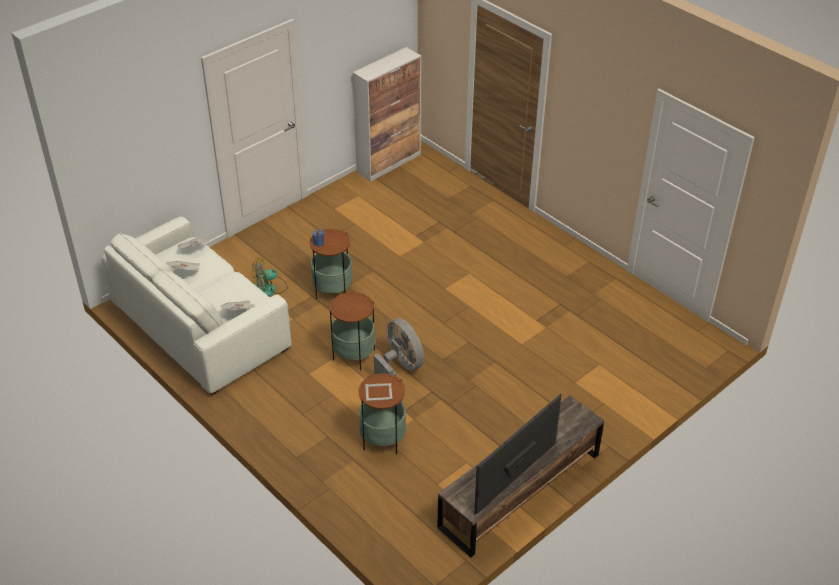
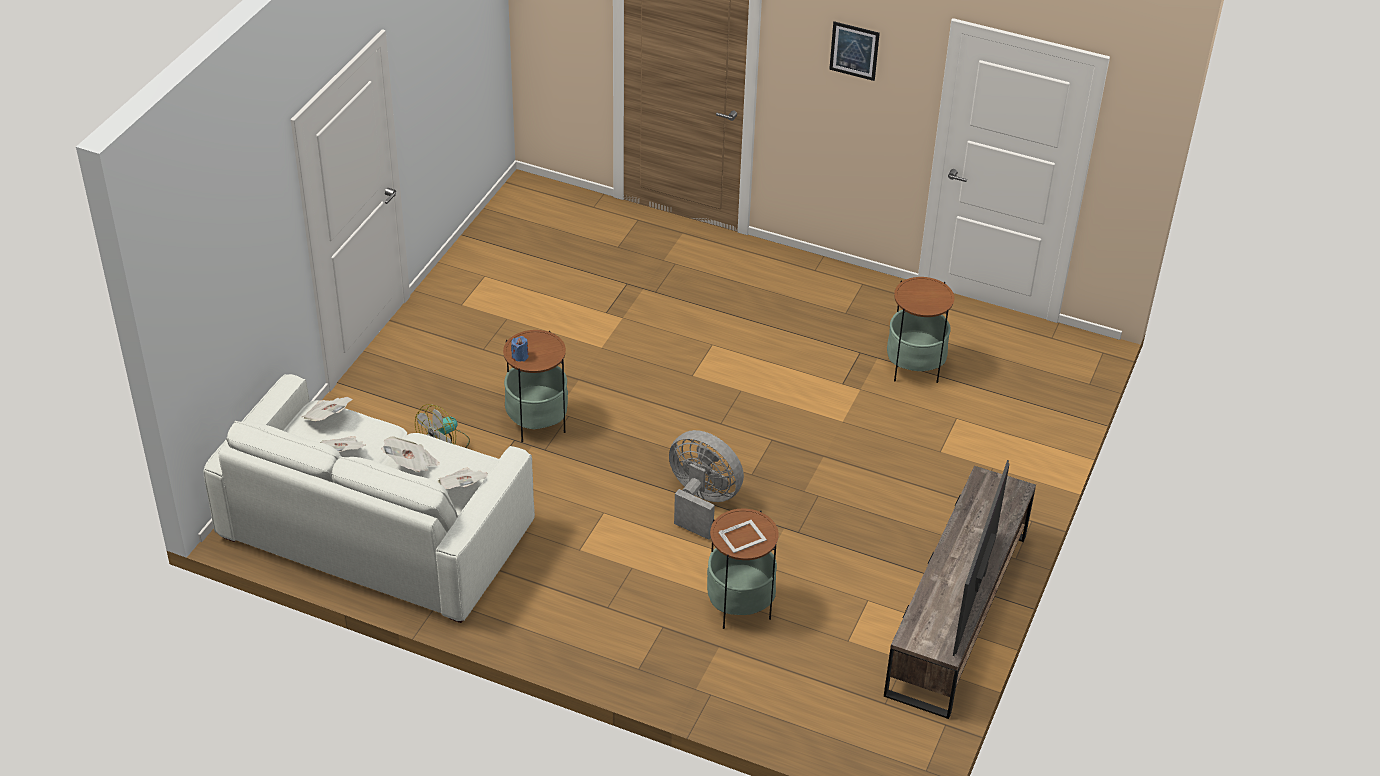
camera: 25 degrees left, 0 degrees up
(220, 289) = (411, 465): none -> newspaper
(354, 355) = (626, 505): side table -> side table (914, 367)
(389, 163) = (499, 216): cabinet -> none
(599, 99) = (854, 50): none -> picture

